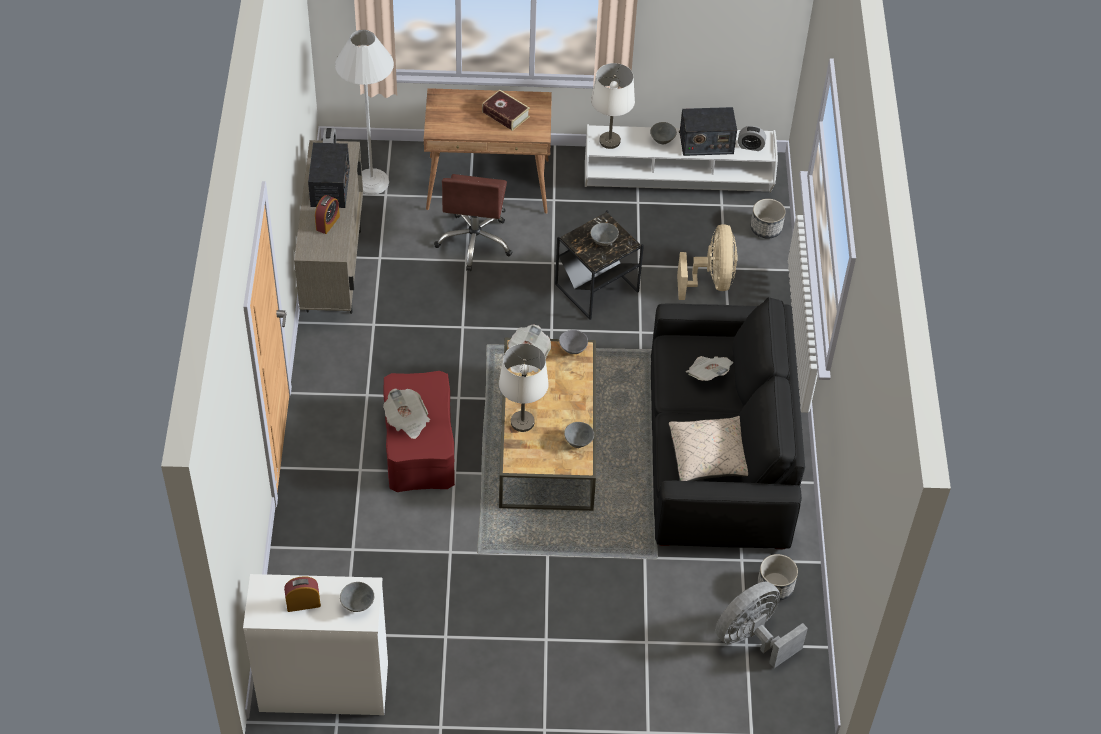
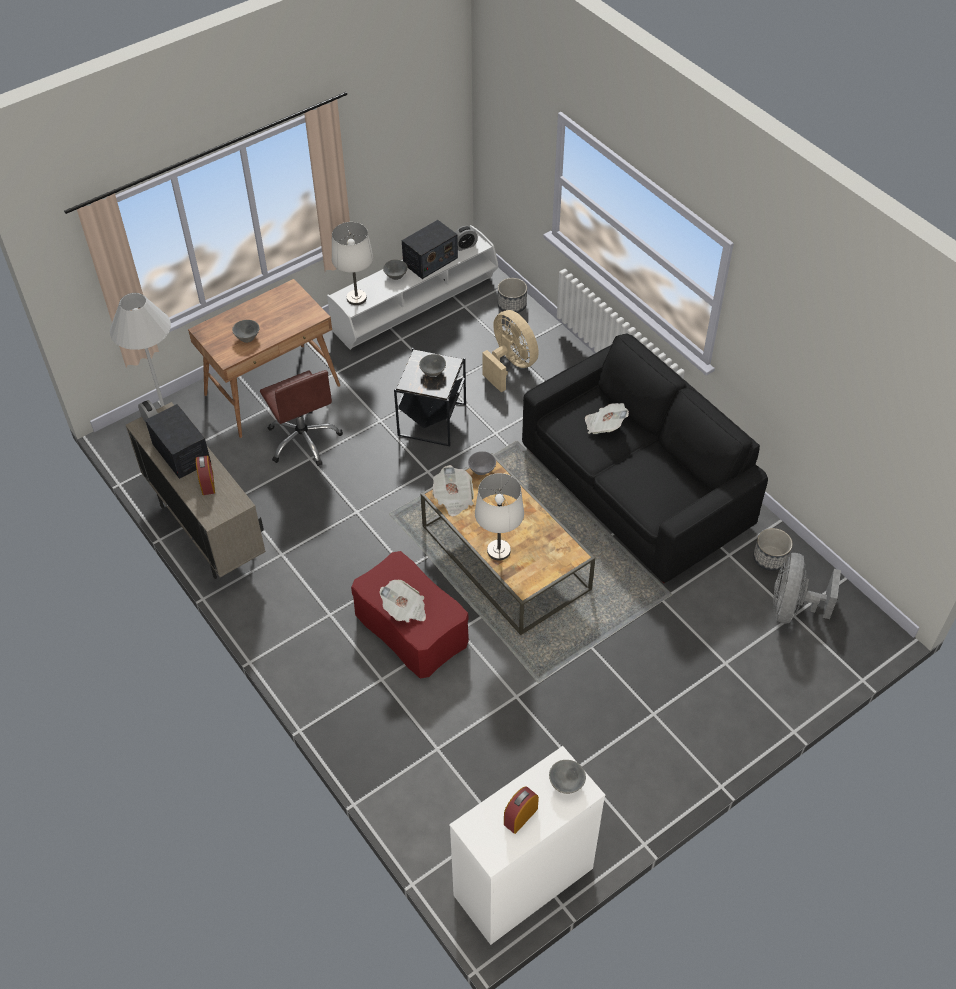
camera: 35 degrees left, 0 degrees up
(505, 114) = (273, 315): book -> none
(579, 442) = (556, 538): grey bowl -> grey bowl (248, 337)
(709, 458) = (666, 487): beige pillow -> none

